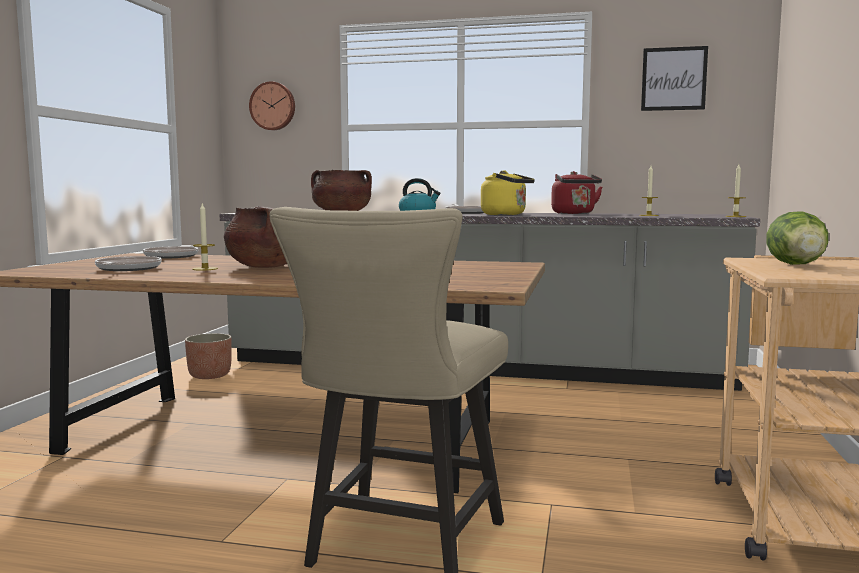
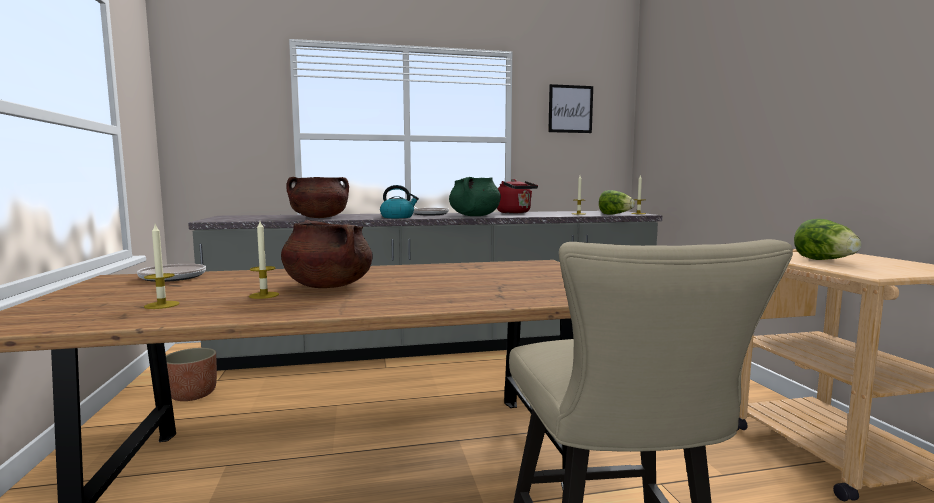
camera: 25 degrees left, 0 degrees up
(127, 269) = (162, 305): frying pan -> candle
(273, 106) = (218, 111): wall clock -> none
(506, 215) = (474, 216): yellow kettle -> green cooking pot
(694, 216) = (615, 214): none -> lettuce

